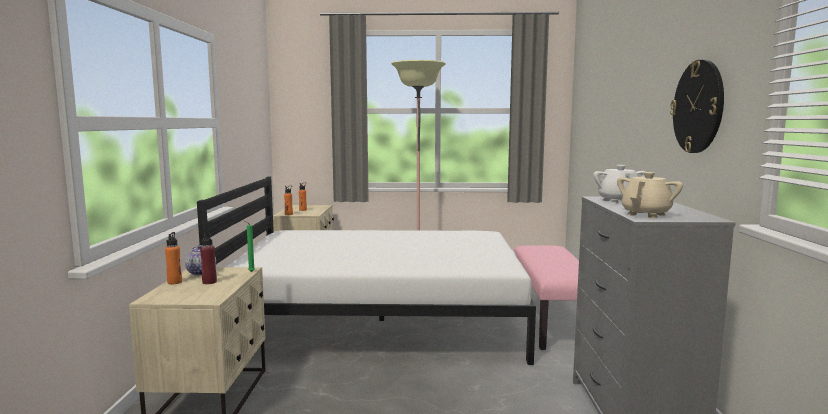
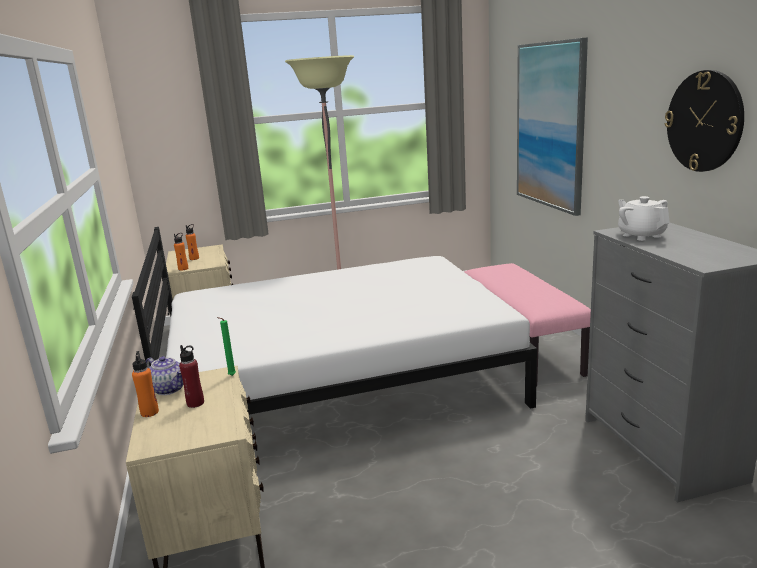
camera: 15 degrees left, 10 degrees up
(604, 126) = (550, 126): none -> picture
(646, 214) = (698, 258): beige teapot -> none

